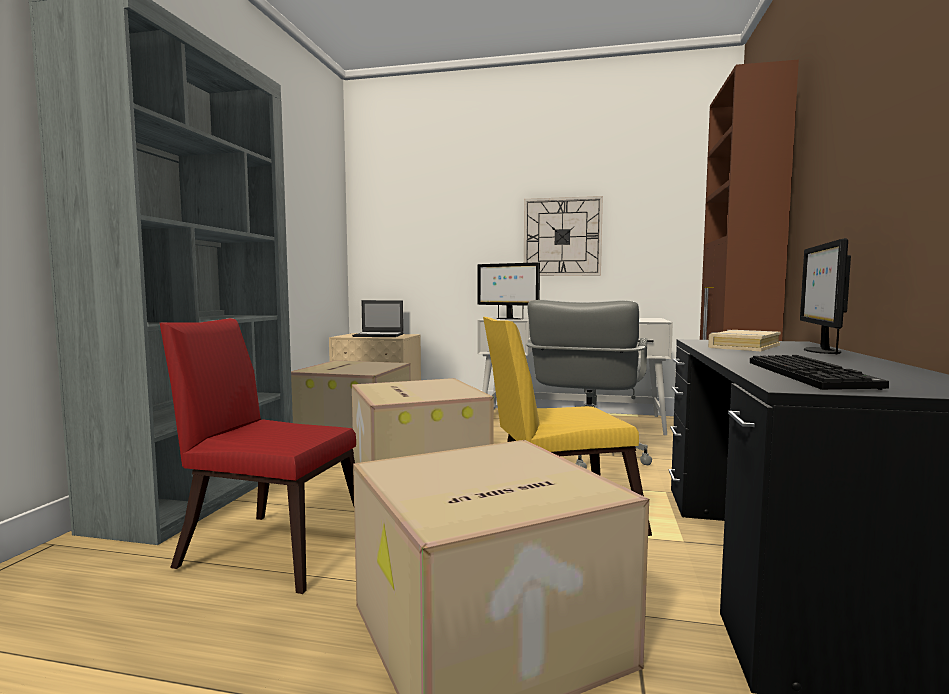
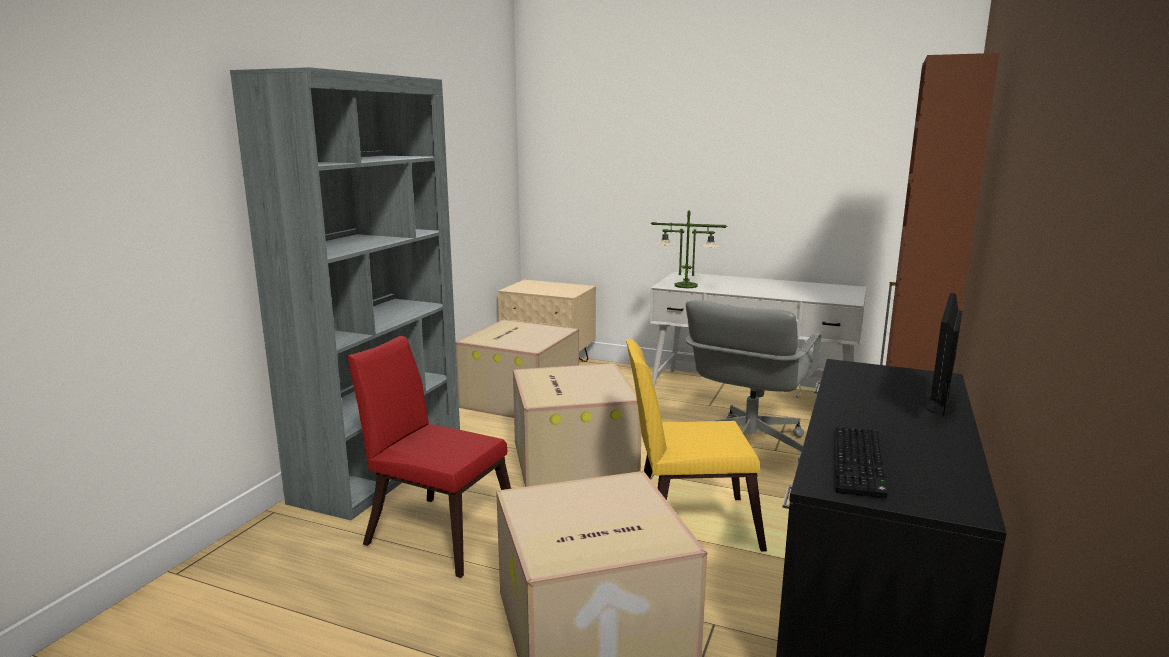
camera: 10 degrees right, 10 degrees up
(379, 335) = (550, 288): laptop -> none
(508, 319) = (685, 285): monitor -> table lamp
(562, 237) = (757, 186): wall clock -> none
(744, 347) = (873, 388): beige book -> none

